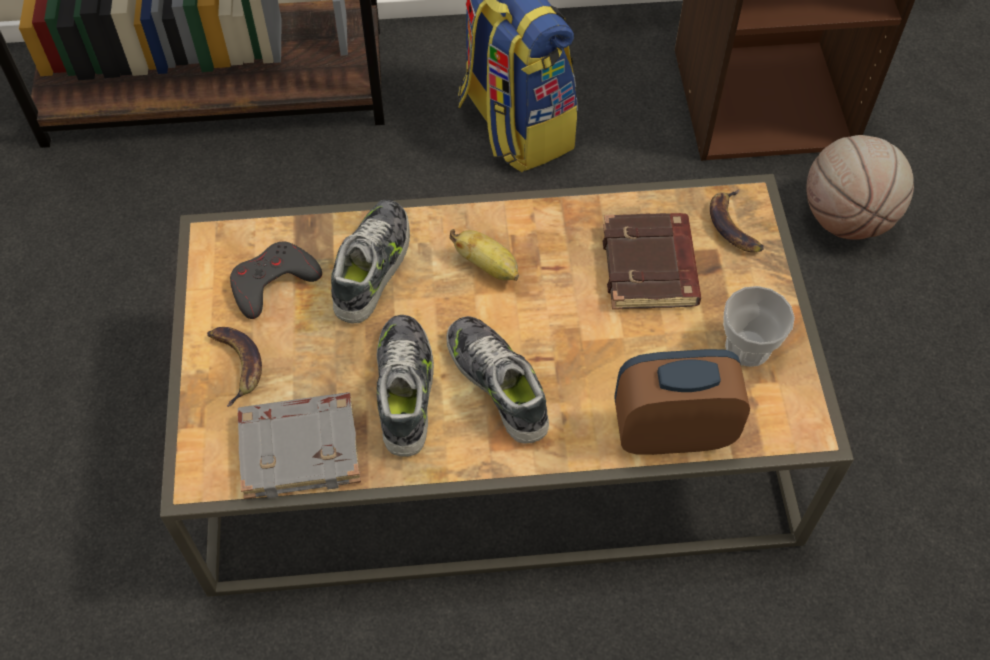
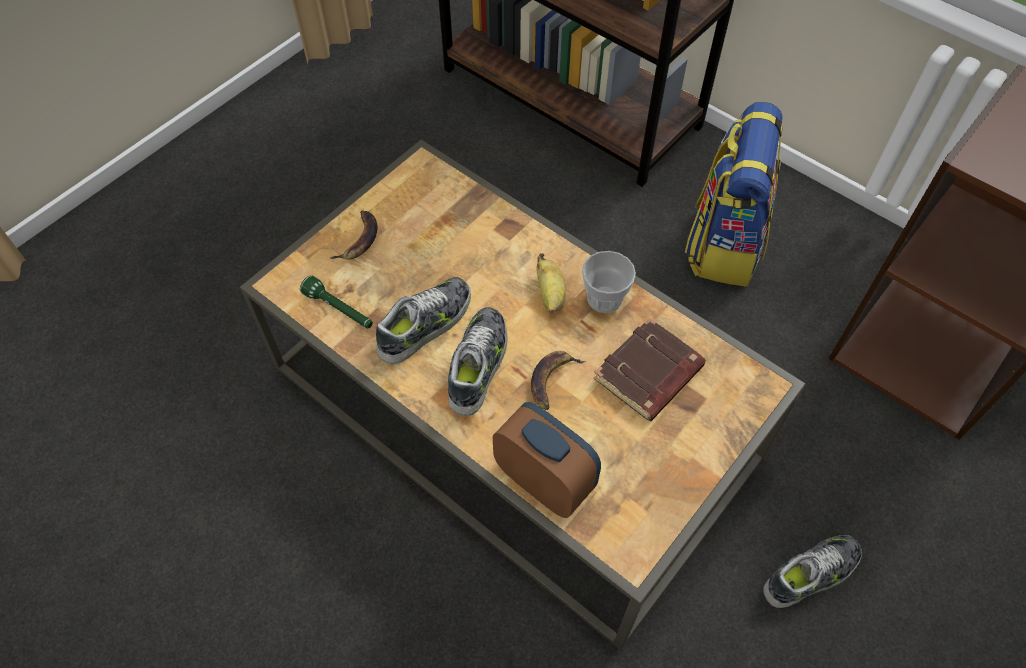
camera: 45 degrees right, 0 degrees up
(273, 283) = (425, 211): grey game controller -> none
(301, 447) = (339, 310): grey book -> green flashlight
(373, 267) = (486, 244): shoe -> shoe (811, 574)
(734, 226) = (736, 394): banana -> banana (552, 381)
(748, 347) = (653, 474): cup -> cup (604, 298)
(846, 218) = (895, 478): basketball -> none

